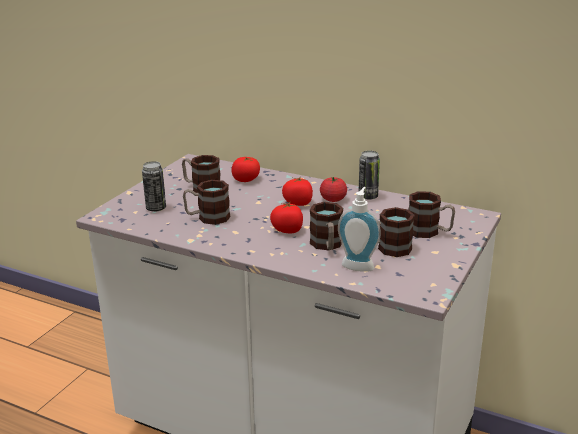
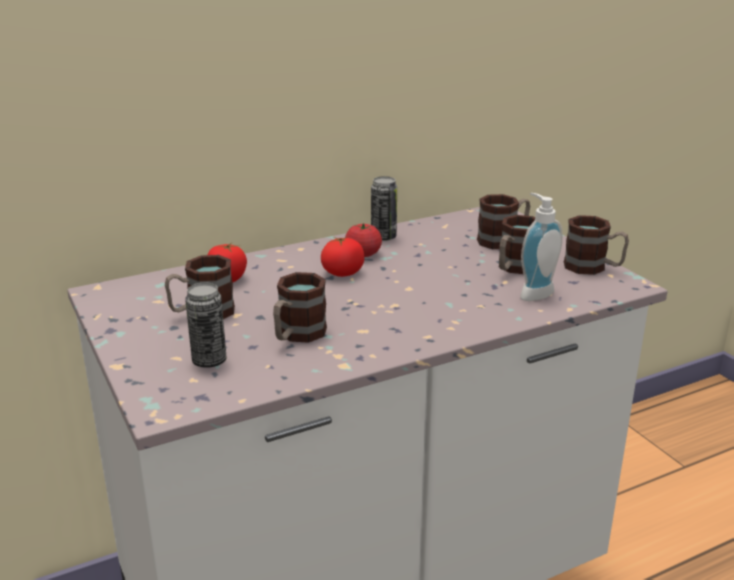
camera: 55 degrees left, 0 degrees up
(287, 230) = (403, 300): tomato -> none
(327, 246) = (470, 293): mug -> mug (593, 268)

